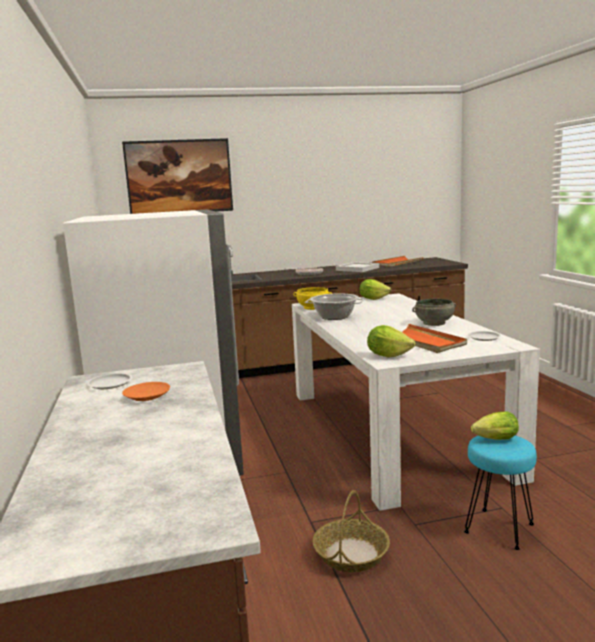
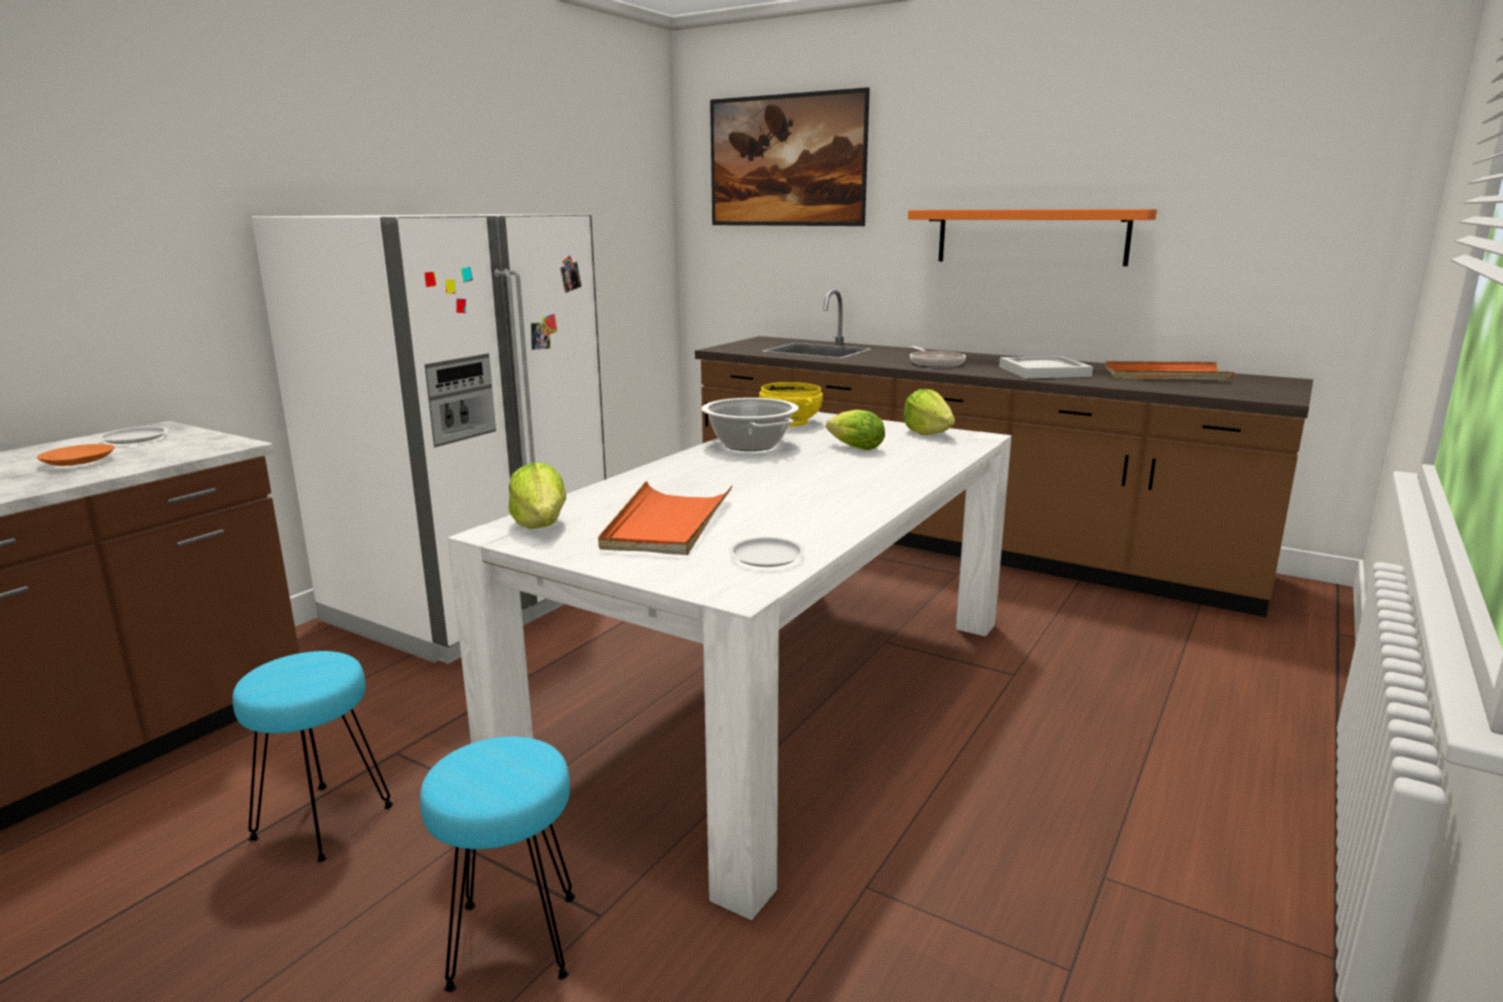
camera: 45 degrees right, 5 degrees up
(319, 209) = (1030, 236): none -> orange shelf
(351, 554) = (324, 821): basket -> turquoise stool
(434, 323) = (820, 503): grey bowl -> none
(493, 440) = (504, 757): lettuce -> lettuce (852, 448)

